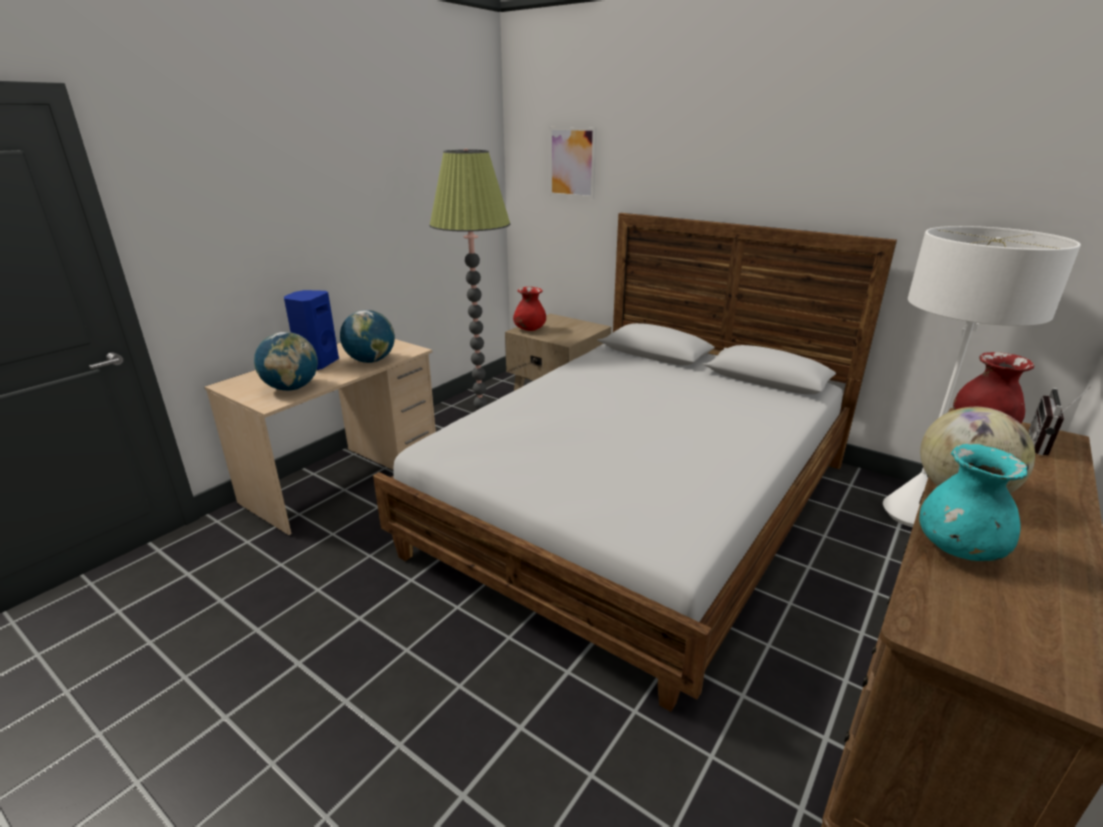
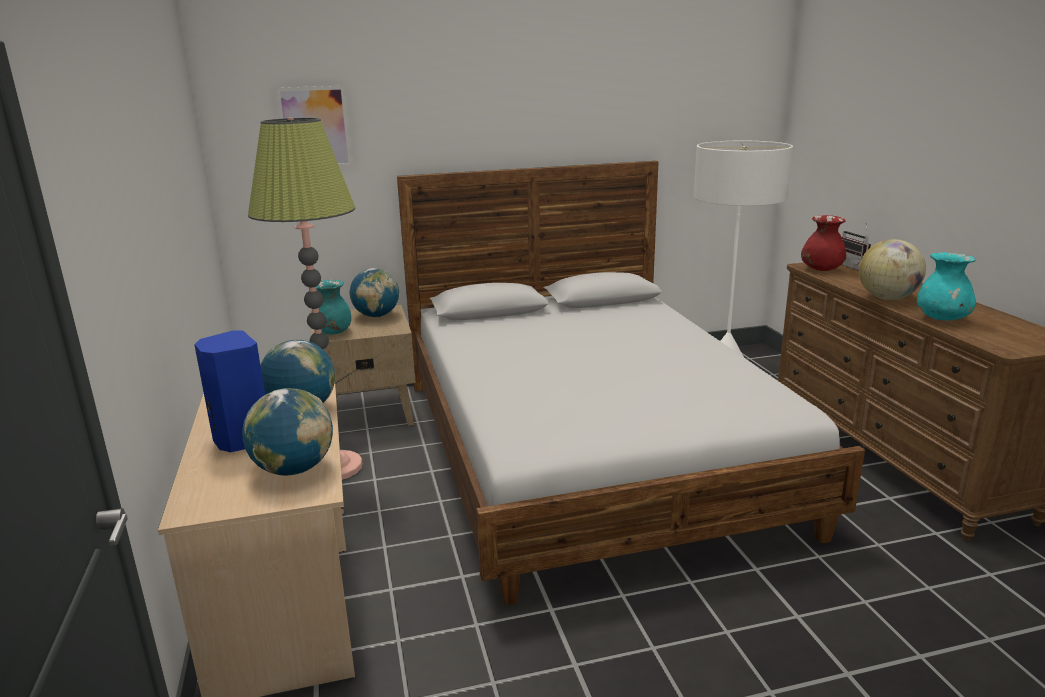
camera: 50 degrees left, 5 degrees down
(529, 329) = (332, 333): red vase -> turquoise vase
(578, 328) = (376, 316): none -> globe

